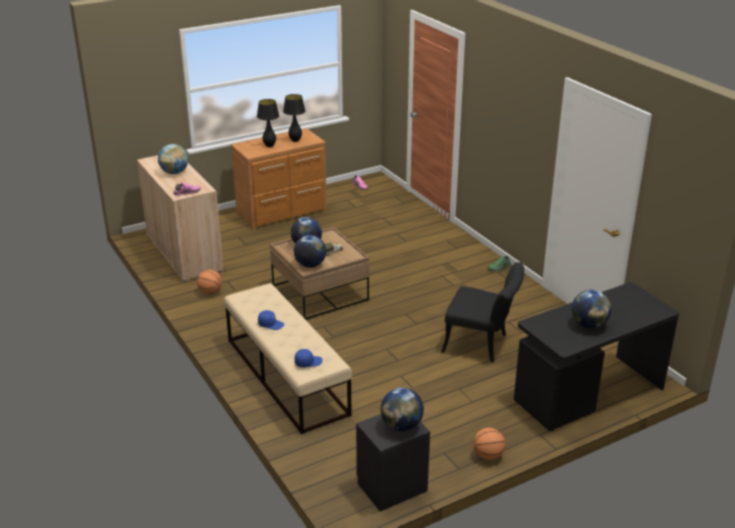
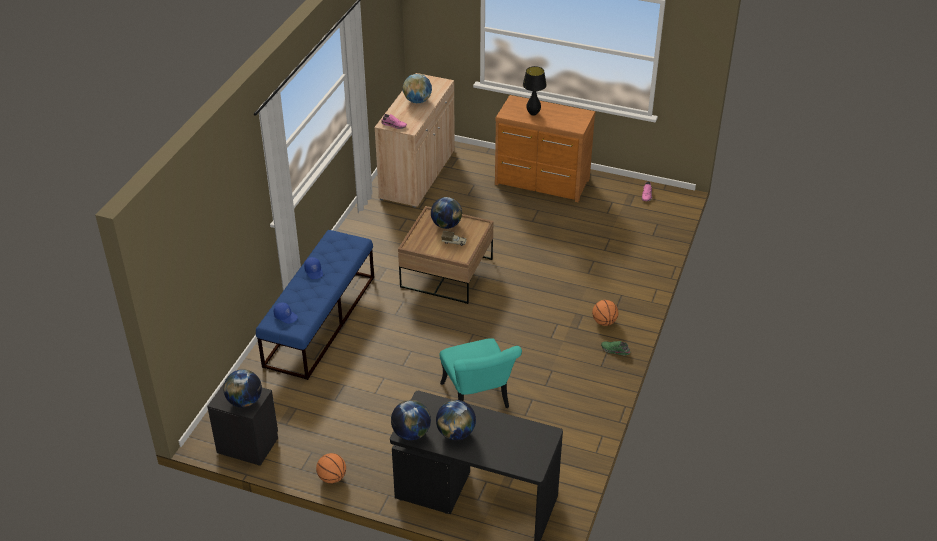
camera: 50 degrees right, 10 degrees up
(210, 292) = (382, 220): basketball -> basketball (604, 322)
(286, 375) = (320, 320): beige bench -> blue bench
(295, 140) = (561, 119): black table lamp -> none
(310, 265) = (420, 243): globe -> globe (411, 433)
(482, 345) = (478, 401): black chair -> turquoise chair

